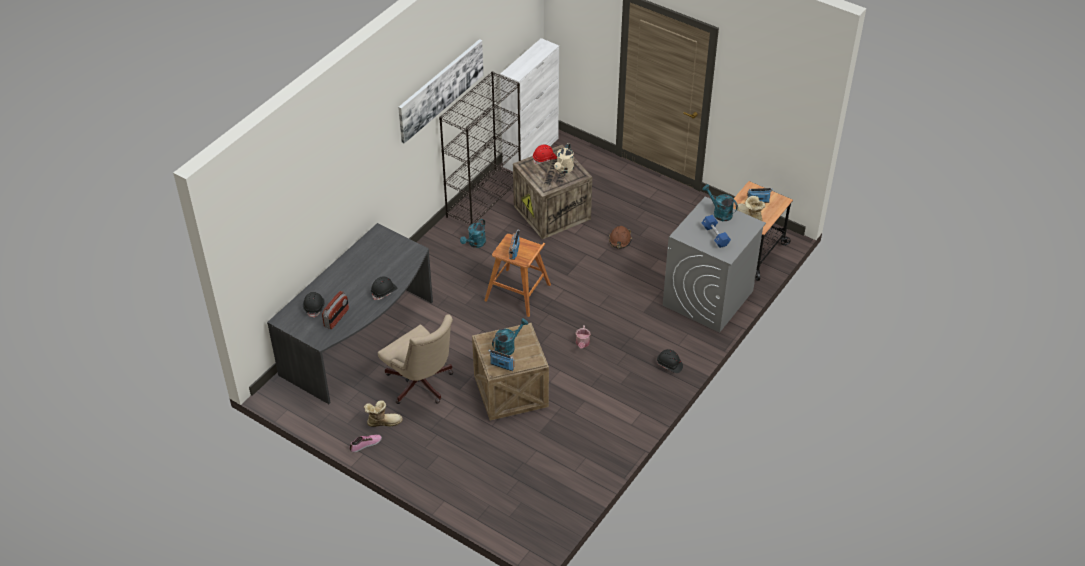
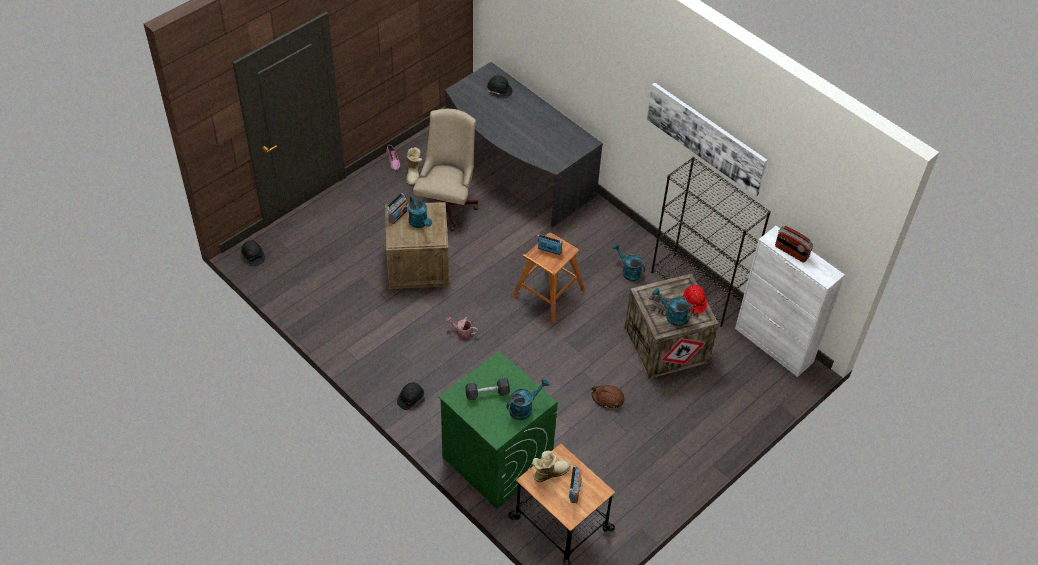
camera: 100 degrees right, 5 degrees up
(336, 318) = (481, 103): radio -> radio (791, 252)
(384, 292) = (505, 136): black hard hat -> black hard hat (253, 256)
(421, 385) = (447, 204): beige office chair -> beige office chair turned 135 degrees clockwise
(564, 169) = (672, 316): beige watering can -> turquoise watering can
(708, 298) = (496, 460): grey washing machine -> green washing machine
(715, 236) = (487, 393): blue dumbbell -> black dumbbell

